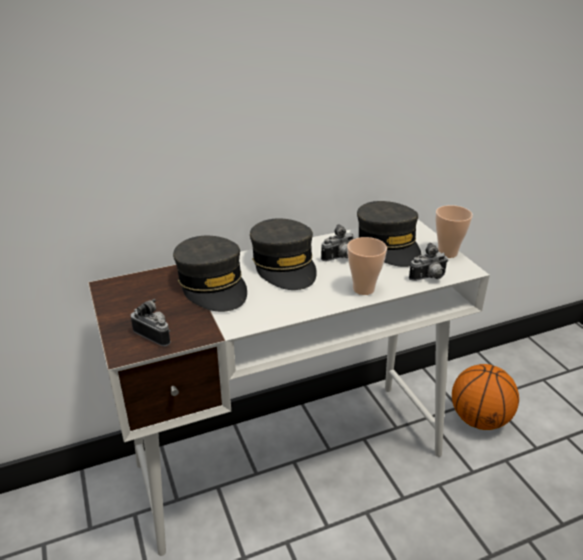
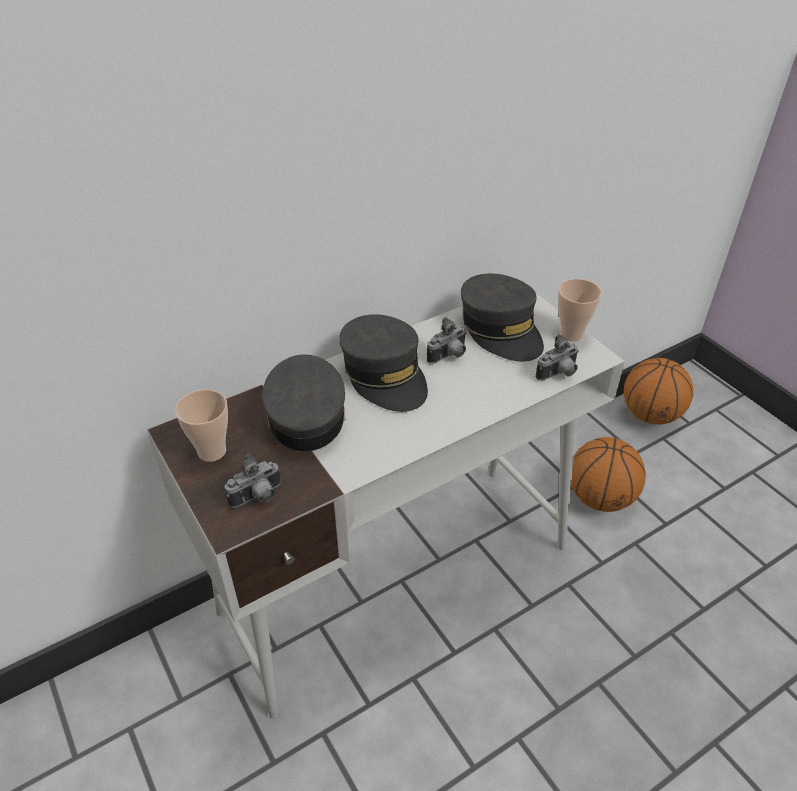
camera: 10 degrees left, 10 degrees up
(155, 335) = (258, 497): camera -> camera turned 120 degrees clockwise
(213, 285) = (306, 415): grey cap -> grey cap turned 150 degrees counterclockwise
(363, 289) = (487, 399): cup -> cup (212, 451)
(534, 360) = (650, 415): none -> basketball

